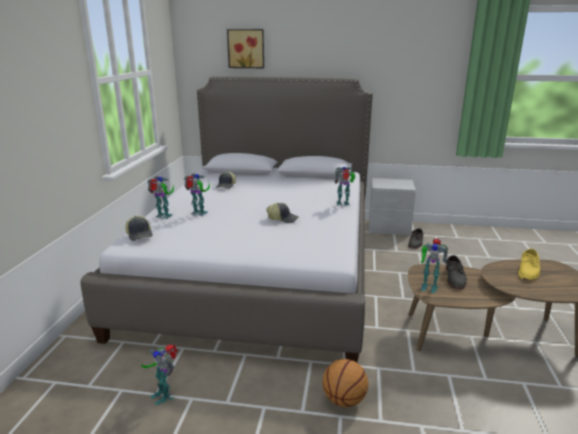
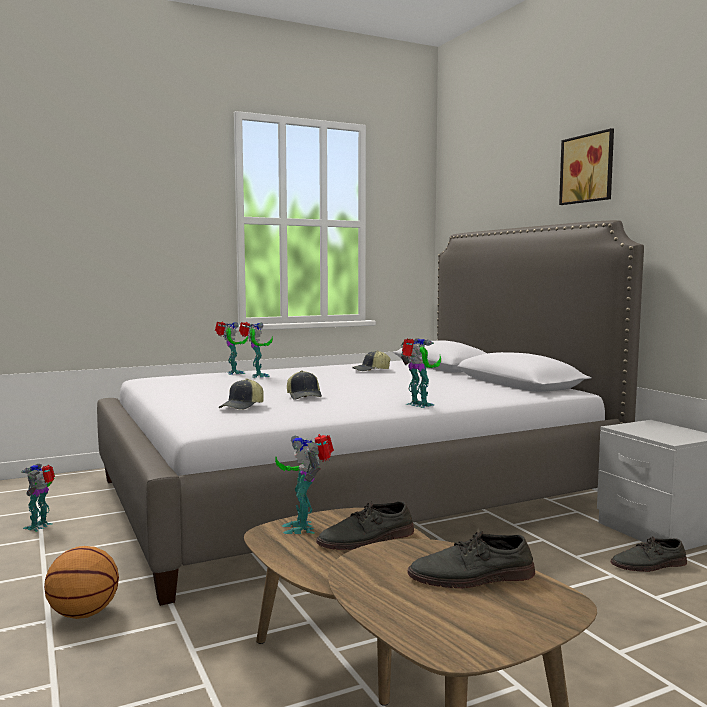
camera: 55 degrees right, 15 degrees down
(140, 234) = (172, 375): cap -> cap (243, 407)
(246, 48) = (498, 191): picture -> picture (589, 169)
(528, 270) = (471, 577): yellow shoe -> grey shoe

